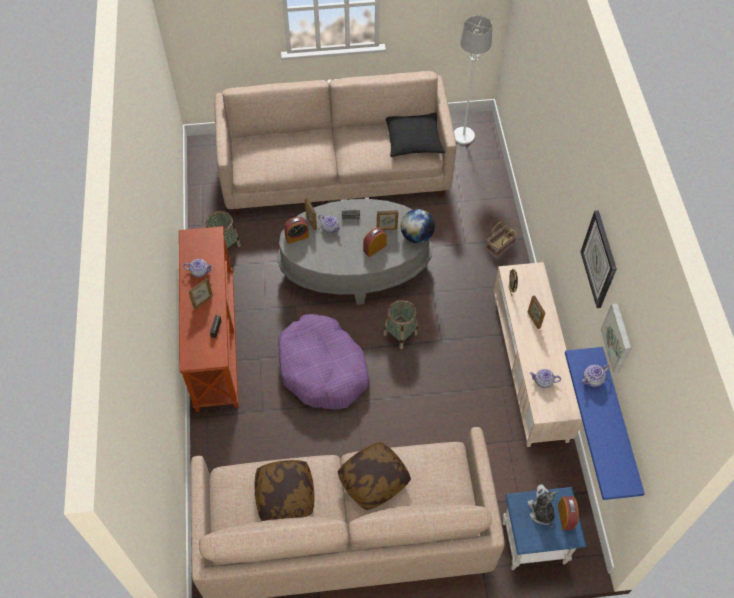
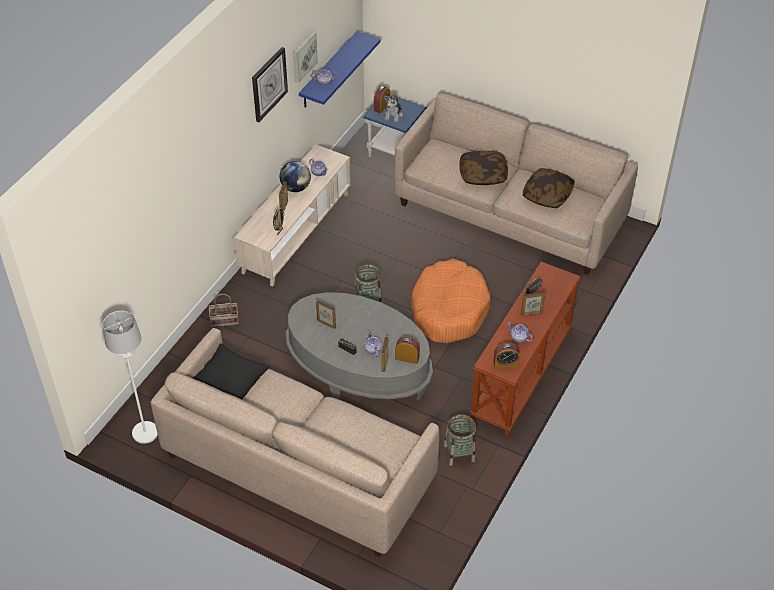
camera: 145 degrees left, 10 degrees down
(323, 369) = (449, 310): purple dog bed -> orange dog bed
(374, 248) = (350, 314): alarm clock -> alarm clock (505, 364)
(416, 236) = (308, 305): globe -> globe (296, 188)

